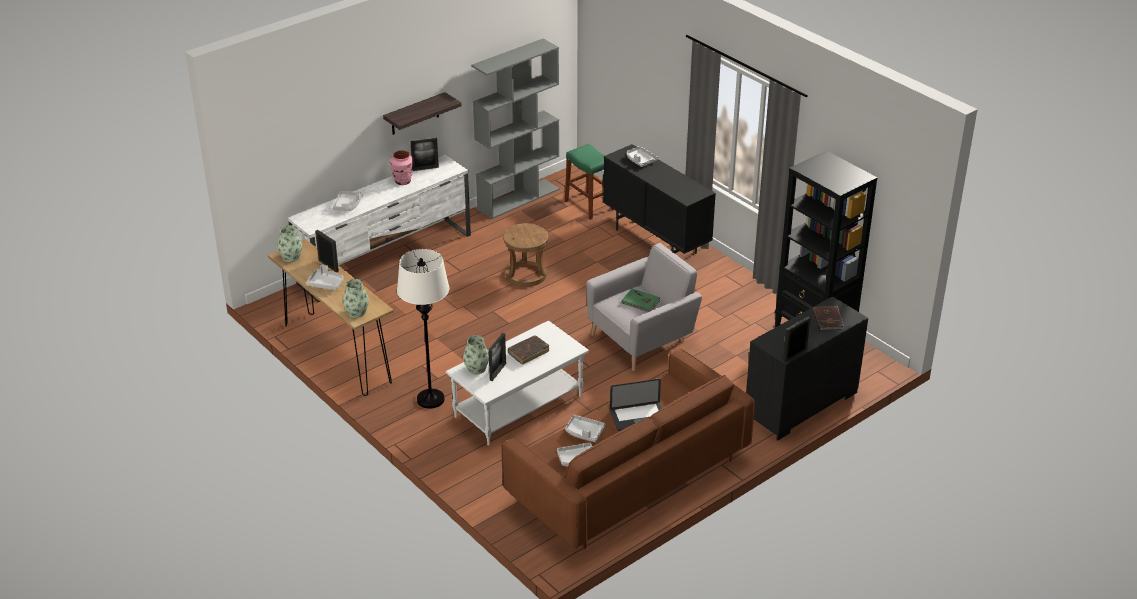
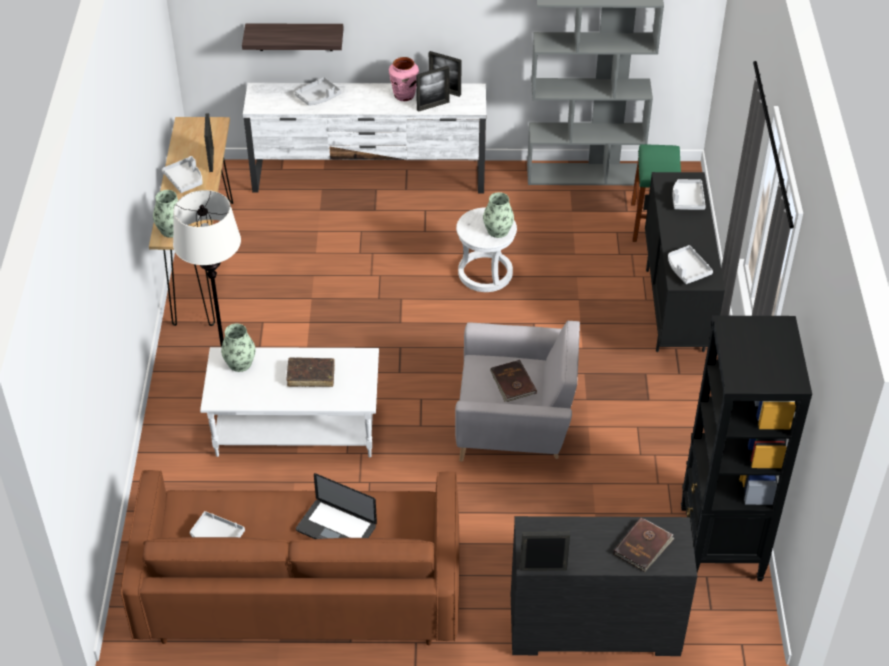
camera: 40 degrees right, 10 degrees up
(291, 257) = (191, 131): vase -> vase (498, 230)
(415, 114) = (444, 20): shelf -> shelf (295, 37)
(497, 372) = (255, 380): picture frame -> picture frame (433, 106)
(526, 274) = (485, 273): brown stool -> white stool
(584, 432) = (261, 510): grey tray -> grey tray (687, 269)
(640, 302) = (512, 383): green book -> brown book

